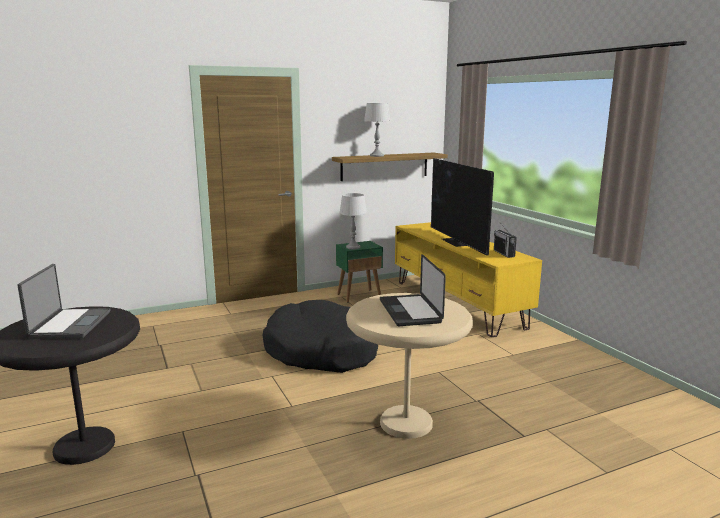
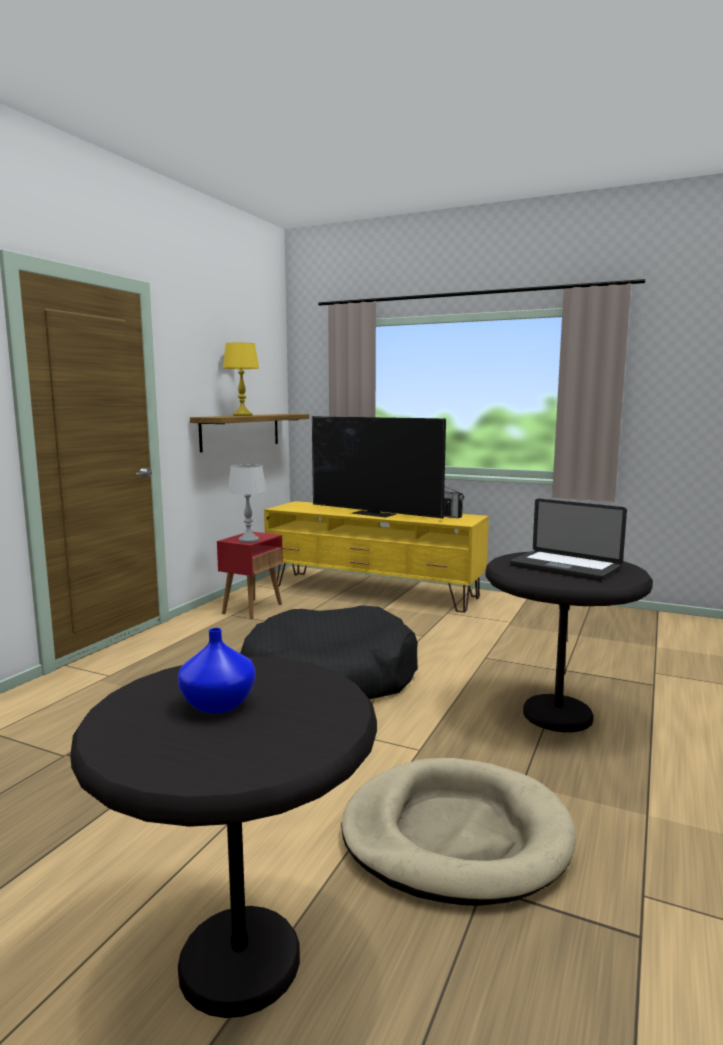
camera: 40 degrees left, 5 degrees down
(69, 325) = (216, 704): laptop -> blue vase
(228, 450) = (455, 835): none -> beige dog bed
(359, 295) = (252, 608): green side table -> red side table
(377, 156) = (242, 415): grey table lamp -> yellow table lamp
(406, 423) = (557, 715): beige side table -> black side table

